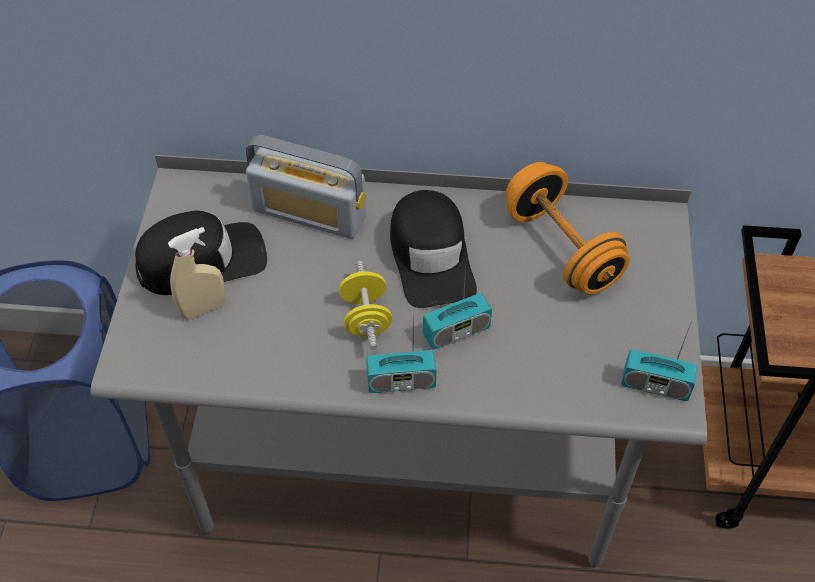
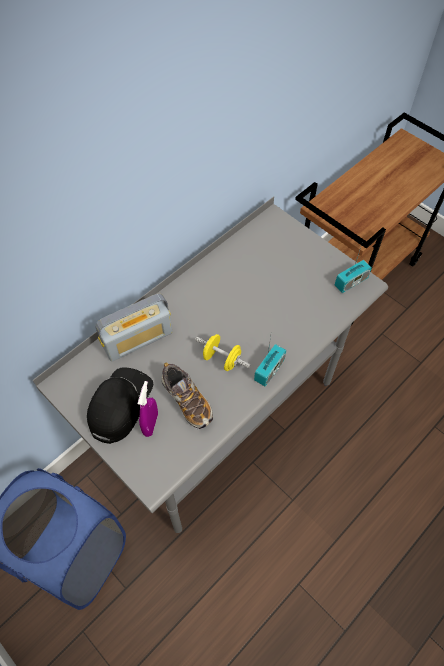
camera: 50 degrees left, 5 degrees up
(203, 308) = (150, 424): beige spray bottle -> purple spray bottle
(269, 322) = (187, 401): none -> shoe
(431, 256) = (212, 310): black cap -> none
(456, 332) = (262, 330): radio -> none
(561, 248) = (255, 261): orange dumbbell -> none

